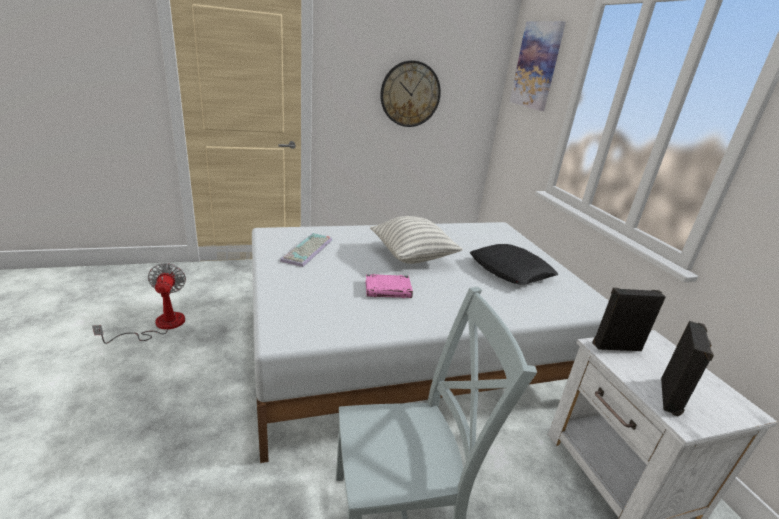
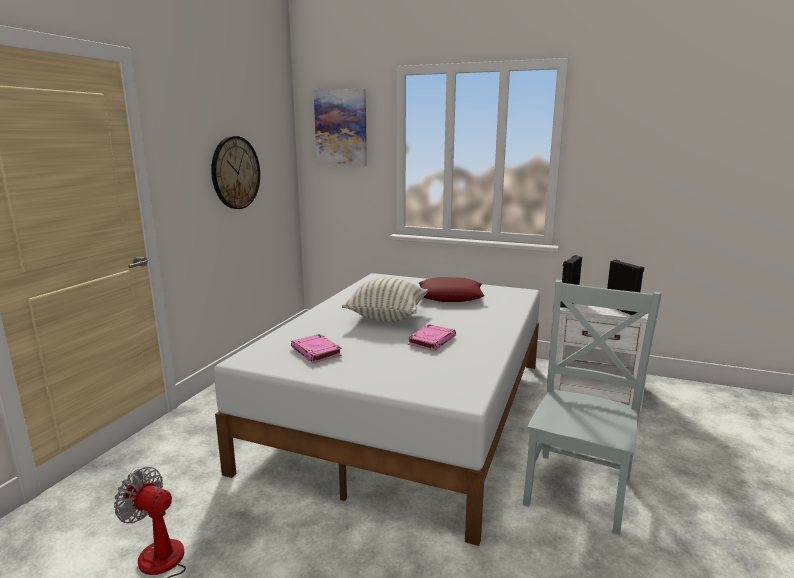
camera: 50 degrees left, 10 degrees down
(308, 251) = (317, 352): keyboard -> pink book
(510, 270) = (450, 296): black pillow -> red pillow

